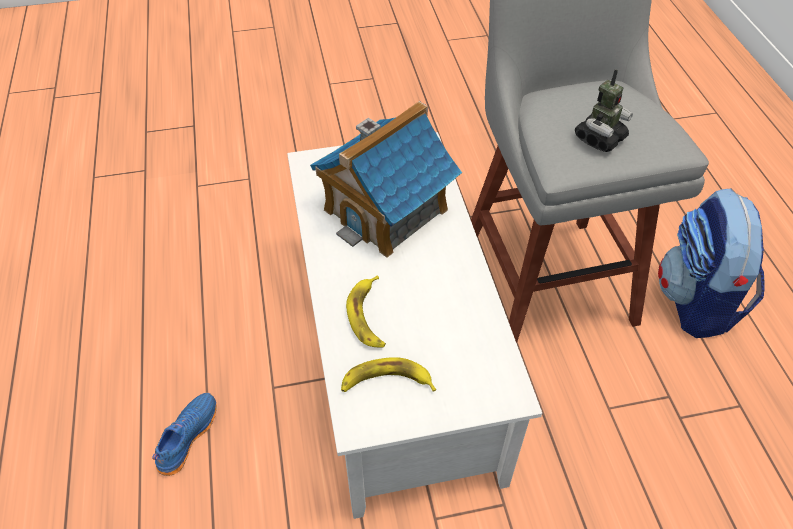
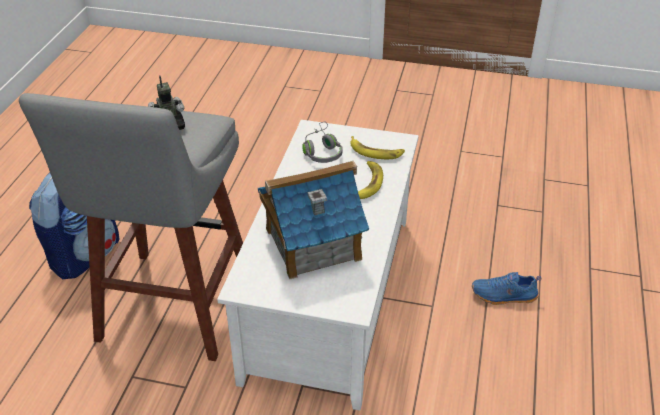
camera: 155 degrees left, 10 degrees down
(186, 436) = (504, 296): blue shoe -> blue shoe turned 45 degrees clockwise
(464, 353) = (322, 151): none -> grey headphones

